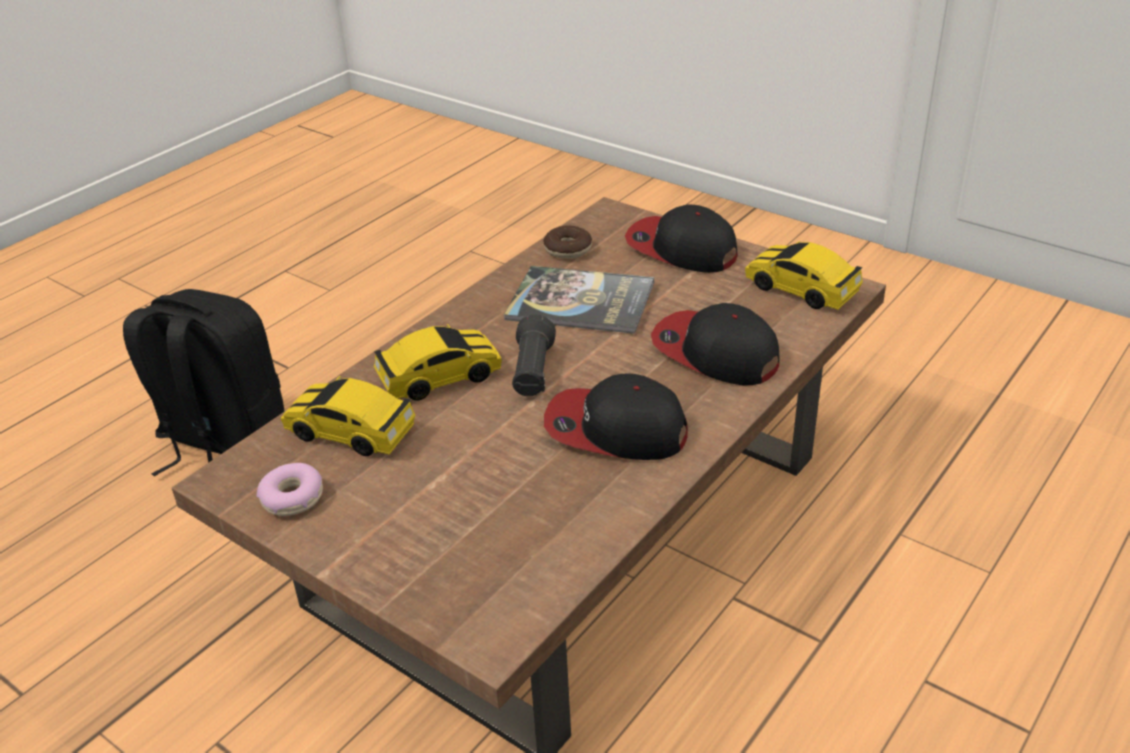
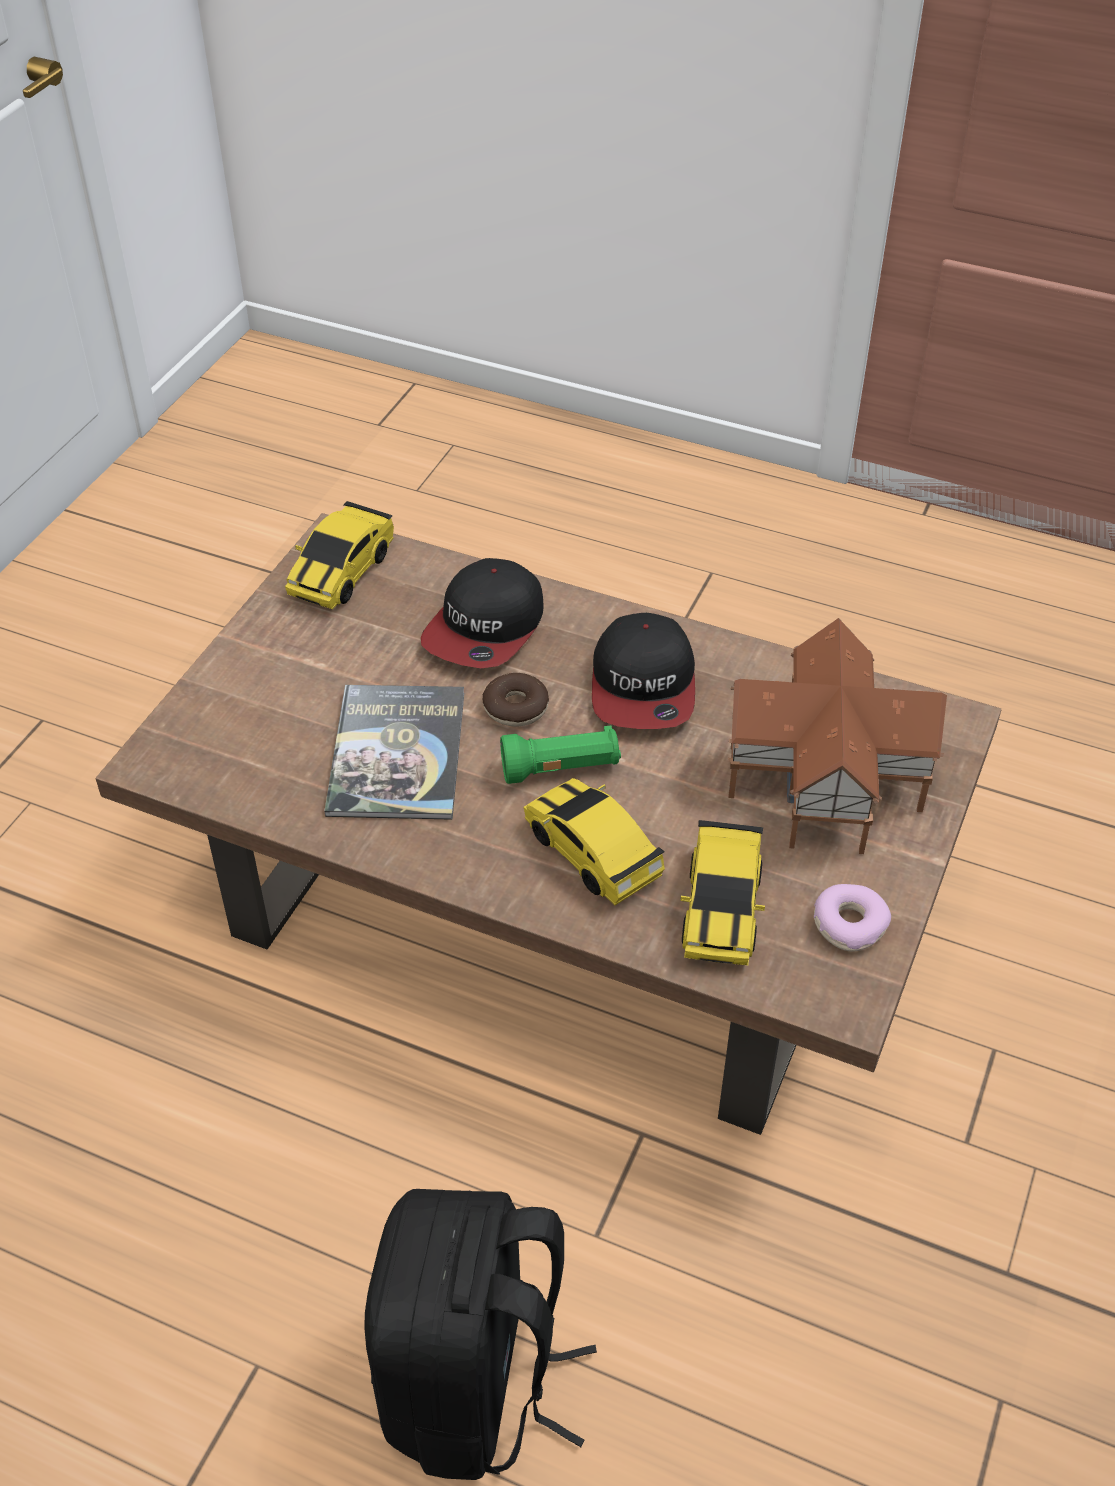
camera: 105 degrees left, 10 degrees up
(460, 519) = (822, 776): none -> toy house
(533, 373) = (561, 769): black flashlight -> green flashlight
(568, 249) = (262, 789): donut -> donut (515, 708)
(681, 249) = (253, 678): cap -> none

